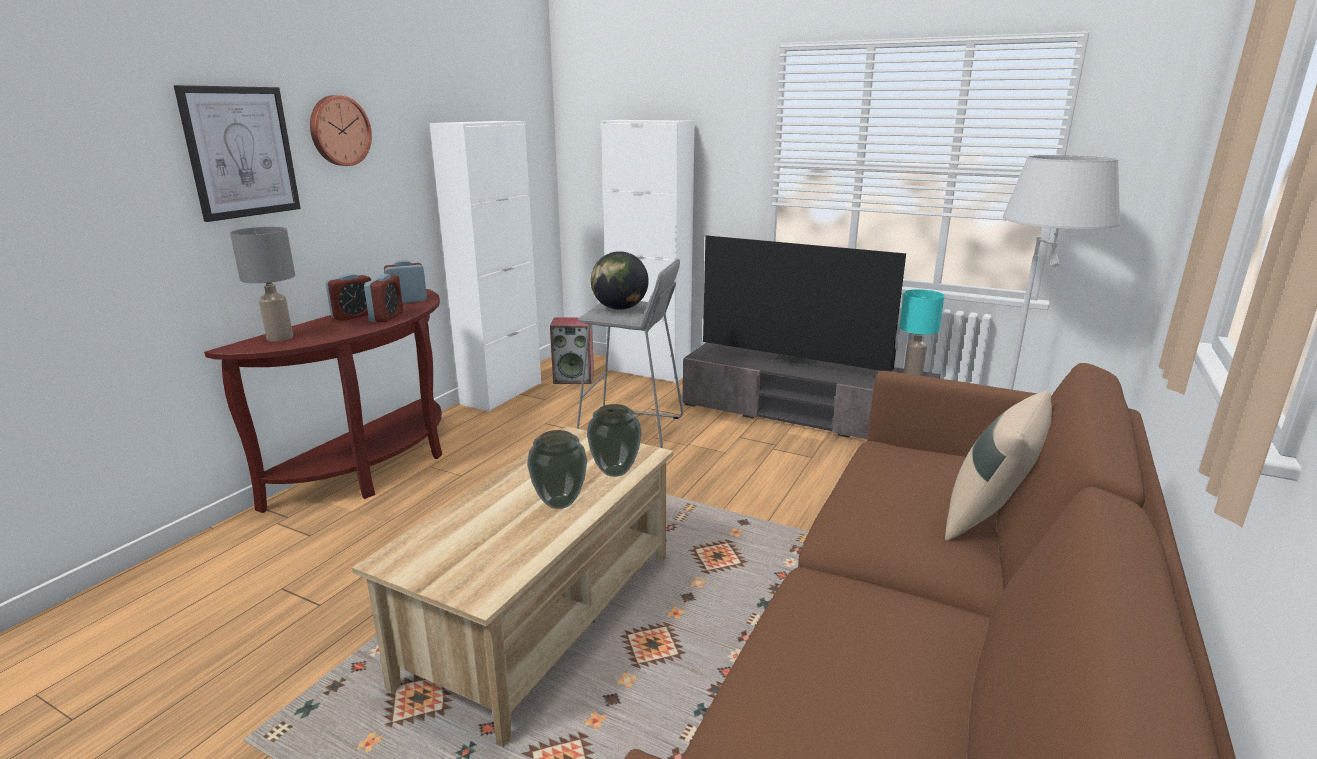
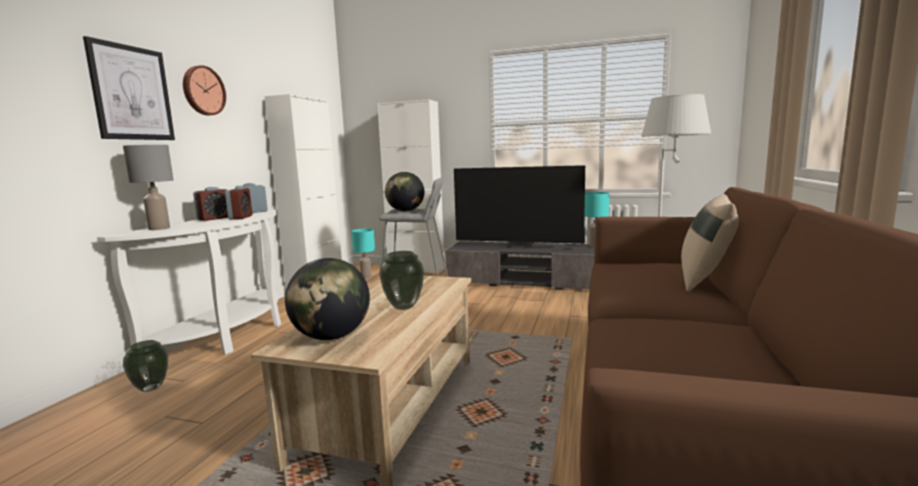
camera: 10 degrees left, 10 degrees down
(377, 467) = (231, 335): brown console table -> white console table
(452, 549) = (331, 336): none -> globe
(574, 378) = (366, 277): speaker -> turquoise table lamp
(614, 472) = (435, 290): vase -> vase (150, 388)

